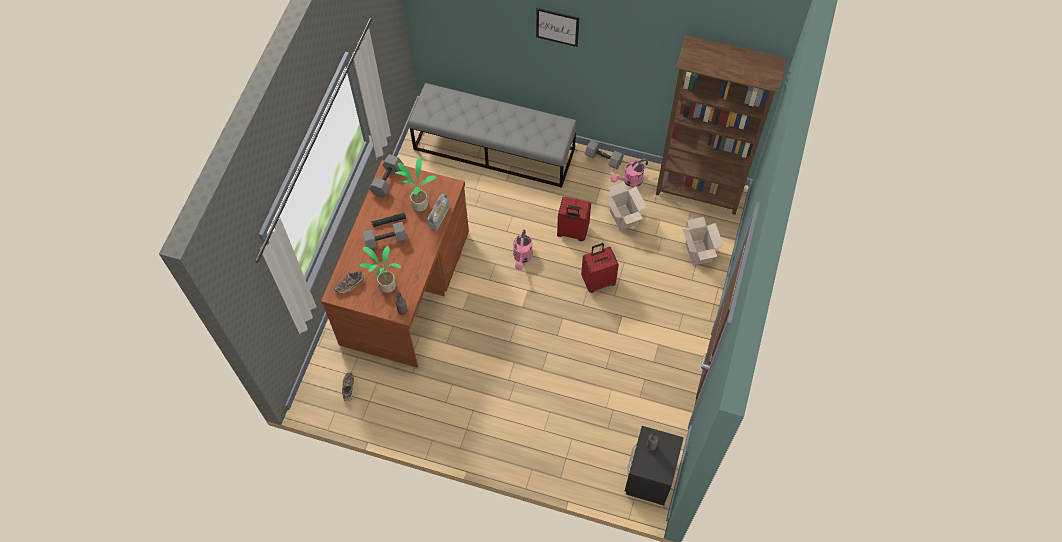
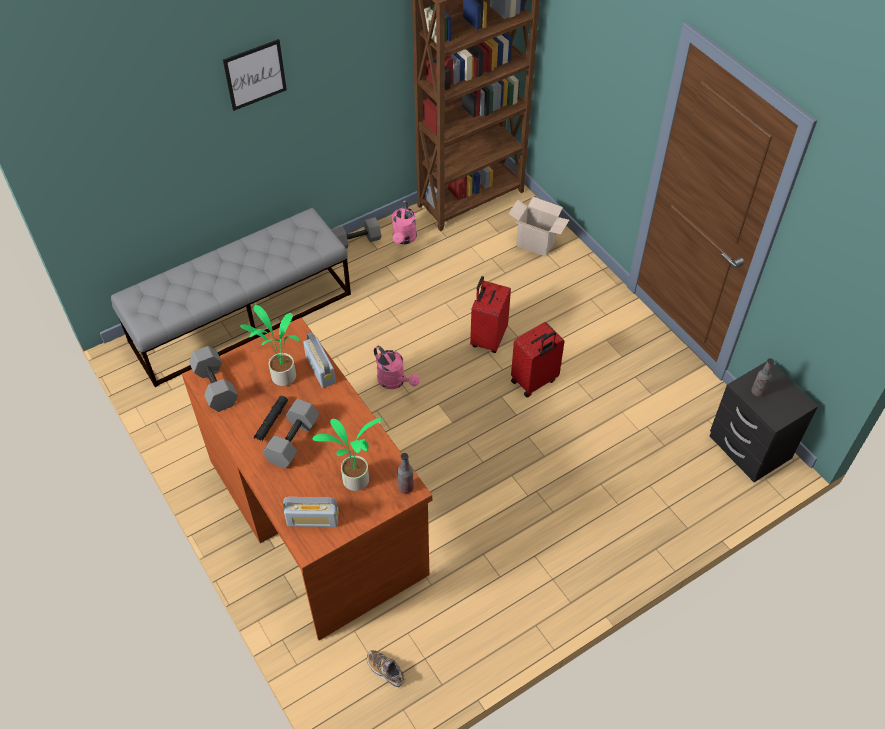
camera: 50 degrees left, 10 degrees down
(349, 284) = (313, 519): shoe -> radio
(572, 232) = (410, 321): red suitcase -> red suitcase (534, 381)
(624, 218) = (439, 271): cardboard box -> none

